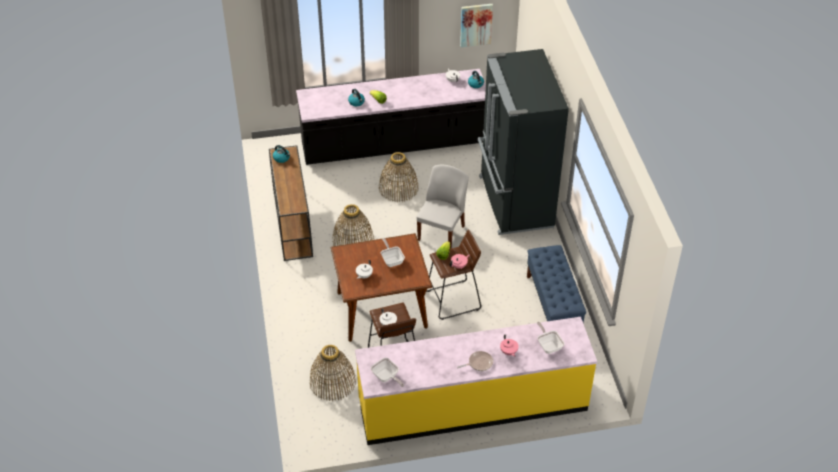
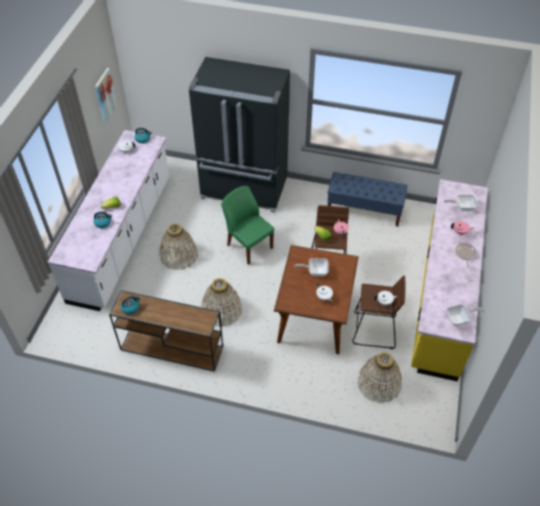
camera: 65 degrees left, 5 degrees up
(393, 144) = (122, 238): black counter -> white counter
(442, 232) = (249, 245): white chair -> green chair

